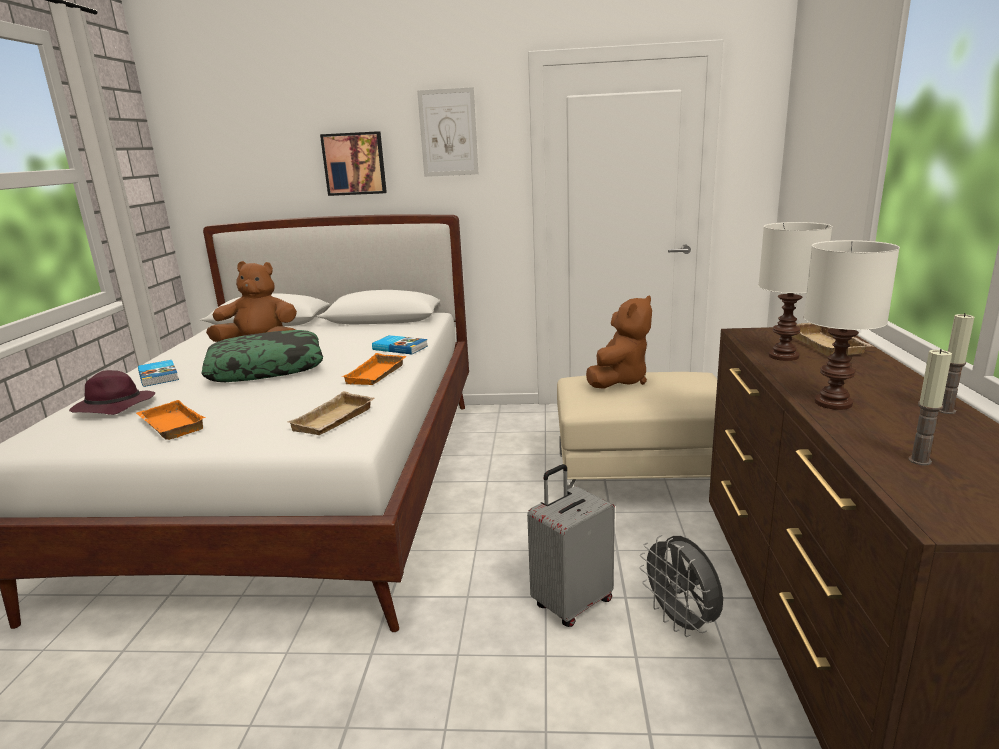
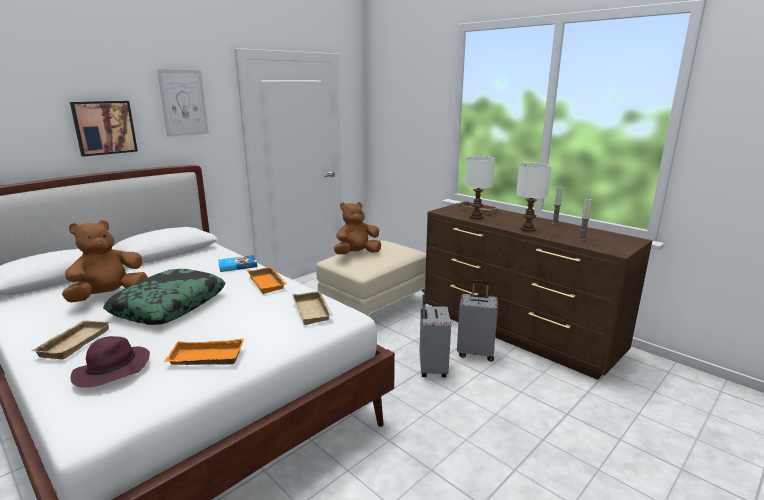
camera: 50 degrees left, 0 degrees up
(159, 376) = (73, 342): book -> beige tray
(619, 380) = (356, 254): brown plush toy -> brown plush toy turned 105 degrees counterclockwise
(681, 622) = (475, 353): grey fan -> grey suitcase

